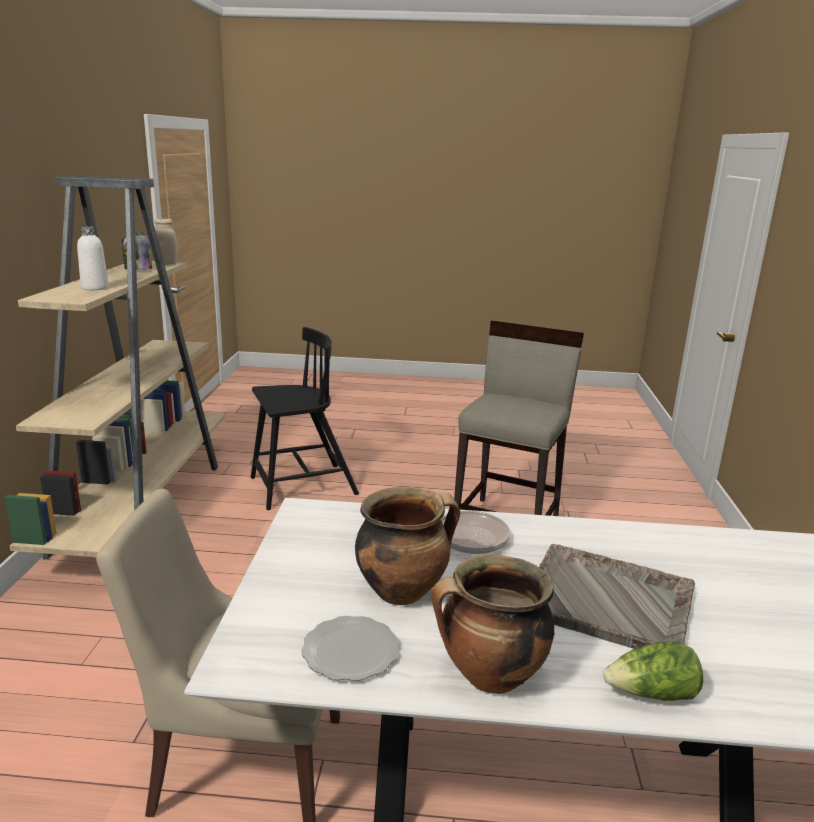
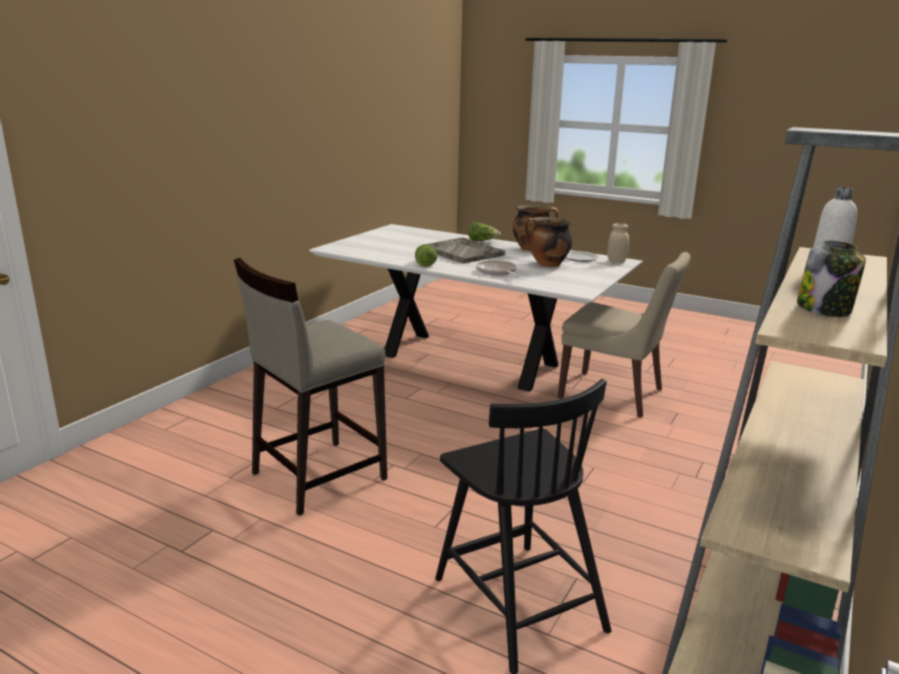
camera: 155 degrees left, 0 degrees up
(167, 263) = (791, 327): beige jar -> beige jar (616, 261)
(301, 486) = (517, 601): black chair -> black chair turned 120 degrees counterclockwise
(605, 535) = (425, 263): none -> lettuce

